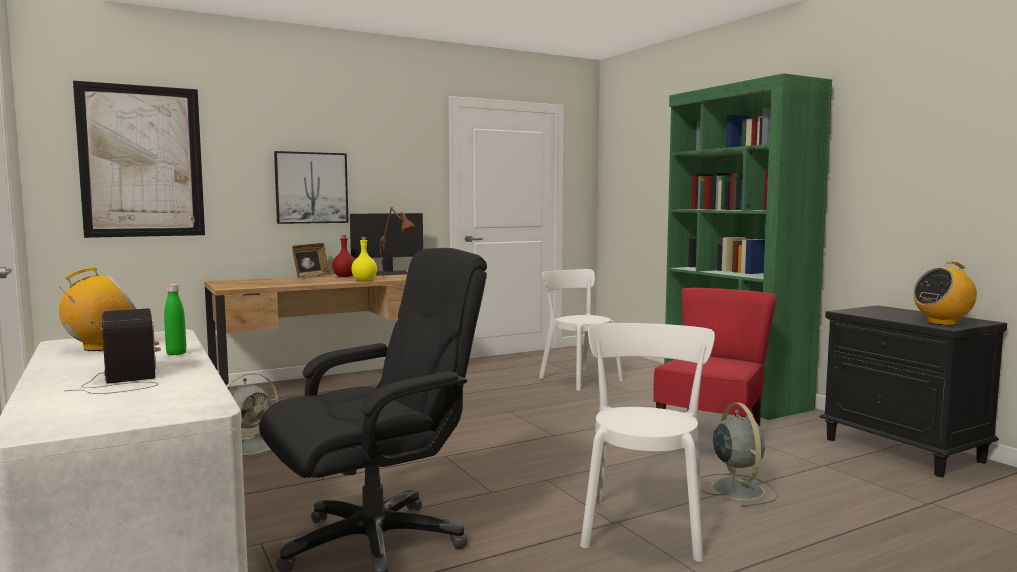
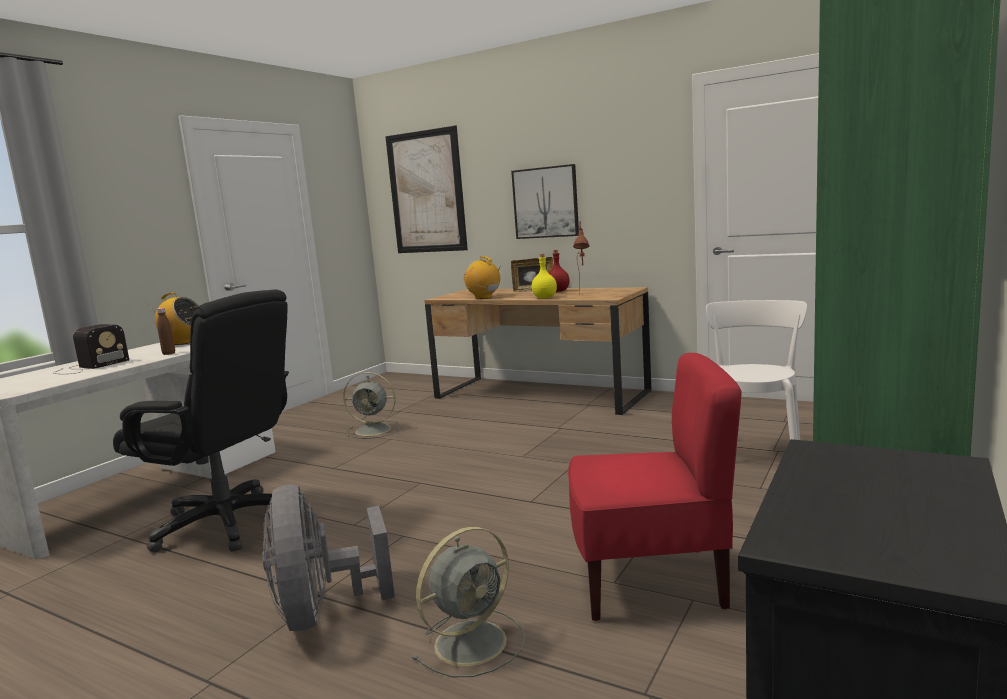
camera: 60 degrees right, 5 degrees up
(176, 353) = (169, 353): green bottle -> brown bottle
(389, 273) = (606, 290): monitor -> none
(644, 525) = (323, 612): white chair -> grey fan
(942, 323) = (830, 533): radio -> radio (484, 297)

